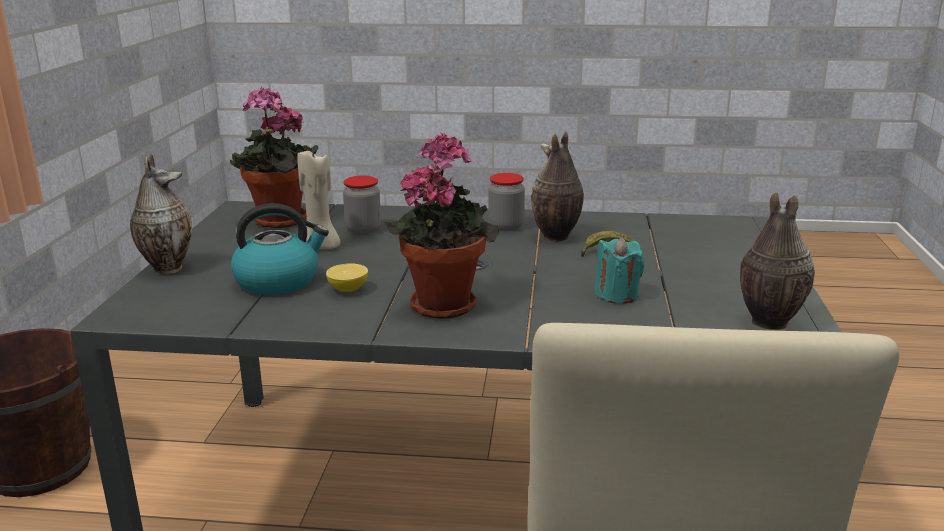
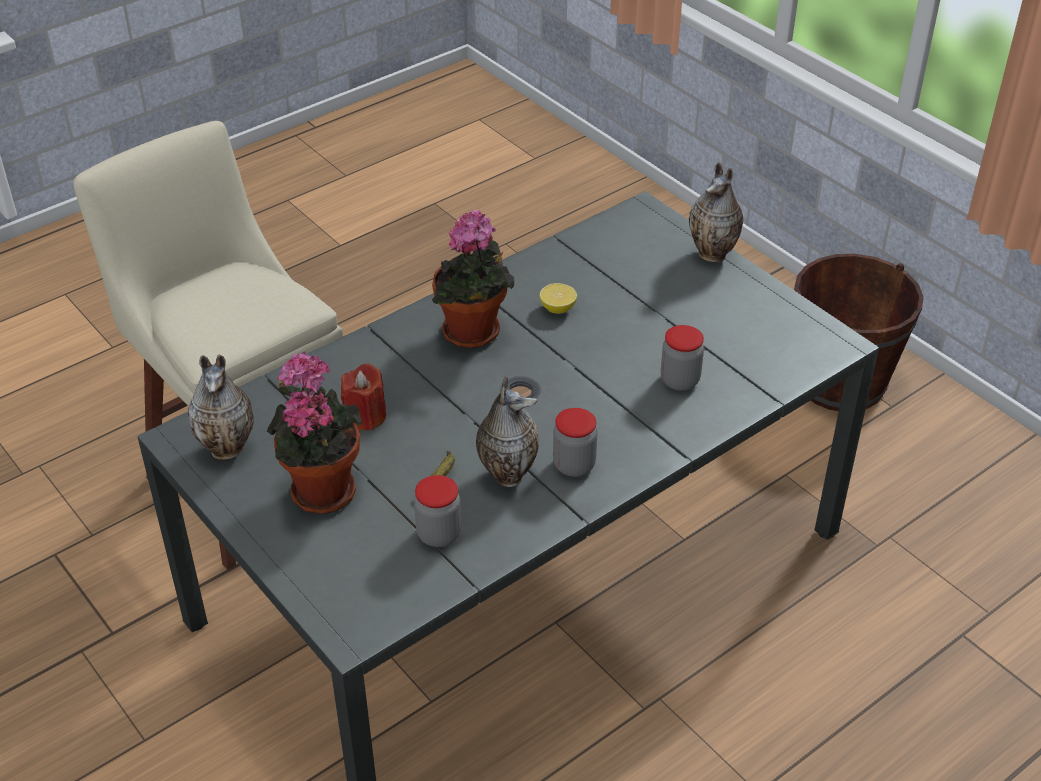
camera: 135 degrees right, 20 degrees up
(278, 222) = (763, 346): potted plant -> potted plant (321, 488)
(279, 281) = (617, 288): kettle -> none
(321, 247) = (663, 337): beige candle -> none
(617, 295) = (365, 416): turquoise candle -> red candle
(641, 233) = (439, 534): none -> jar

